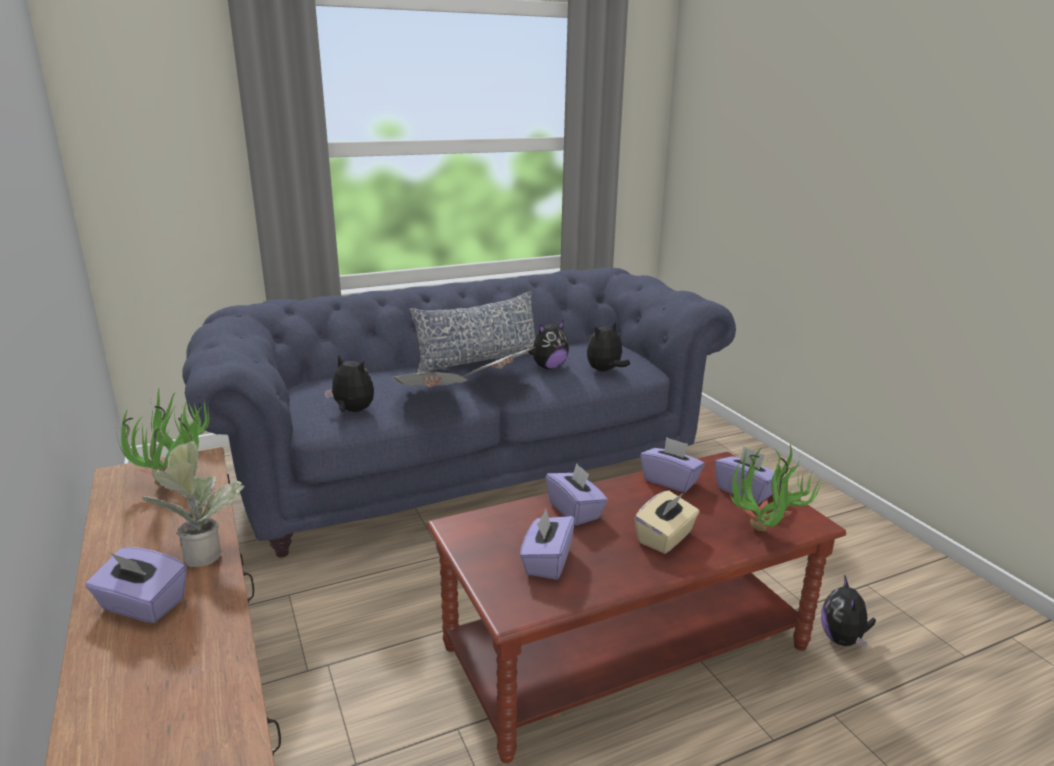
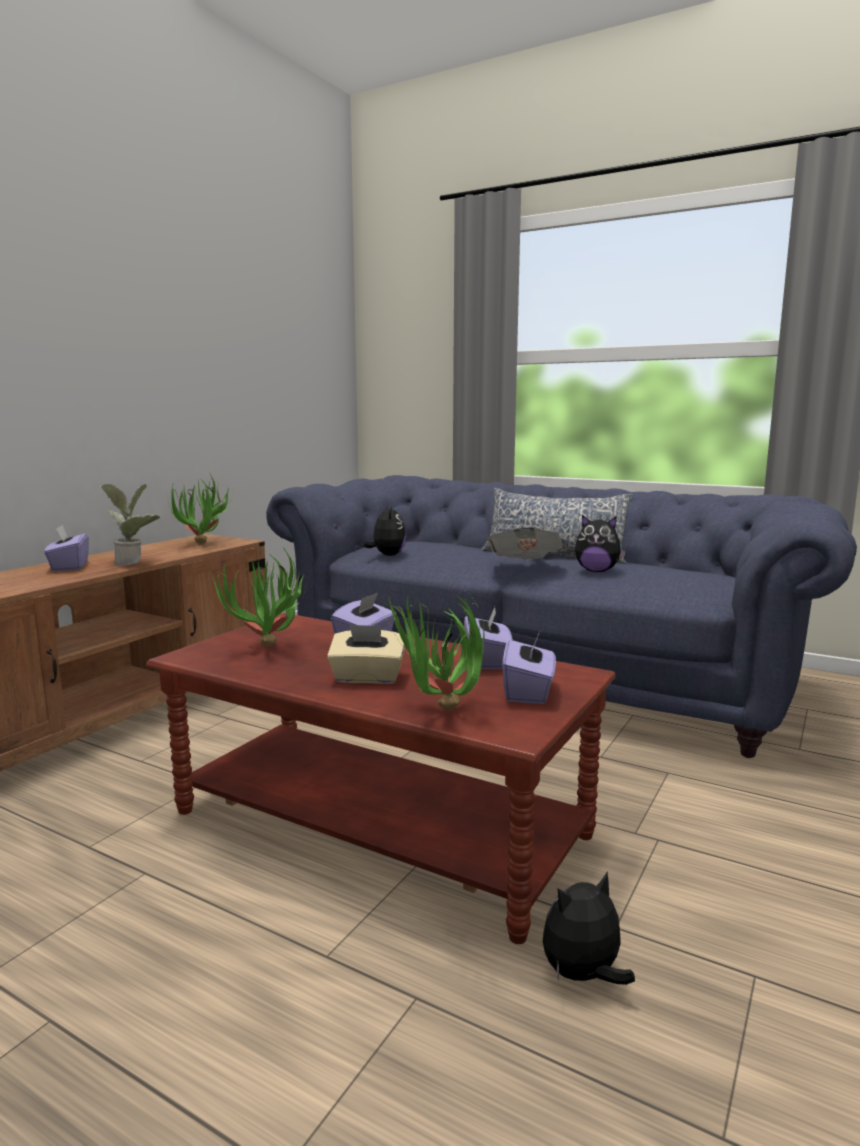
camera: 55 degrees right, 10 degrees down
(431, 399) = (443, 560): newspaper -> none
(547, 561) = (268, 650): purple tissue box -> potted plant
(605, 371) = (645, 585): plush toy -> none

